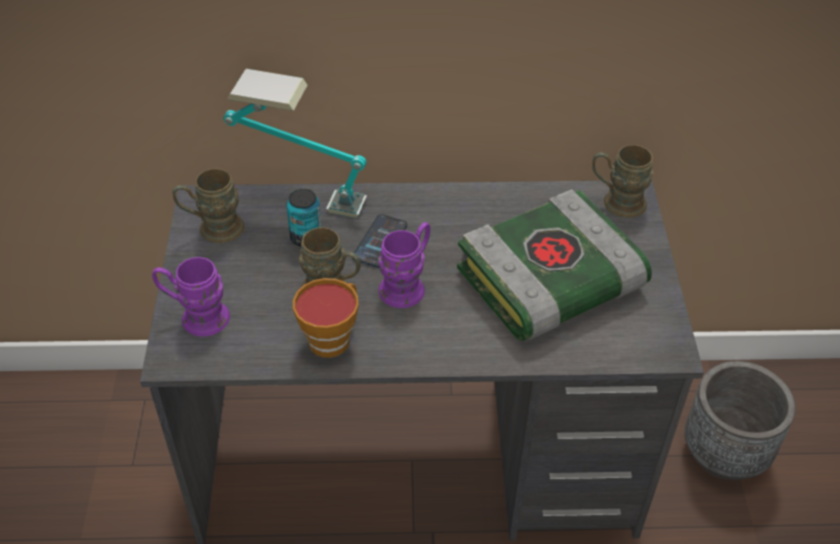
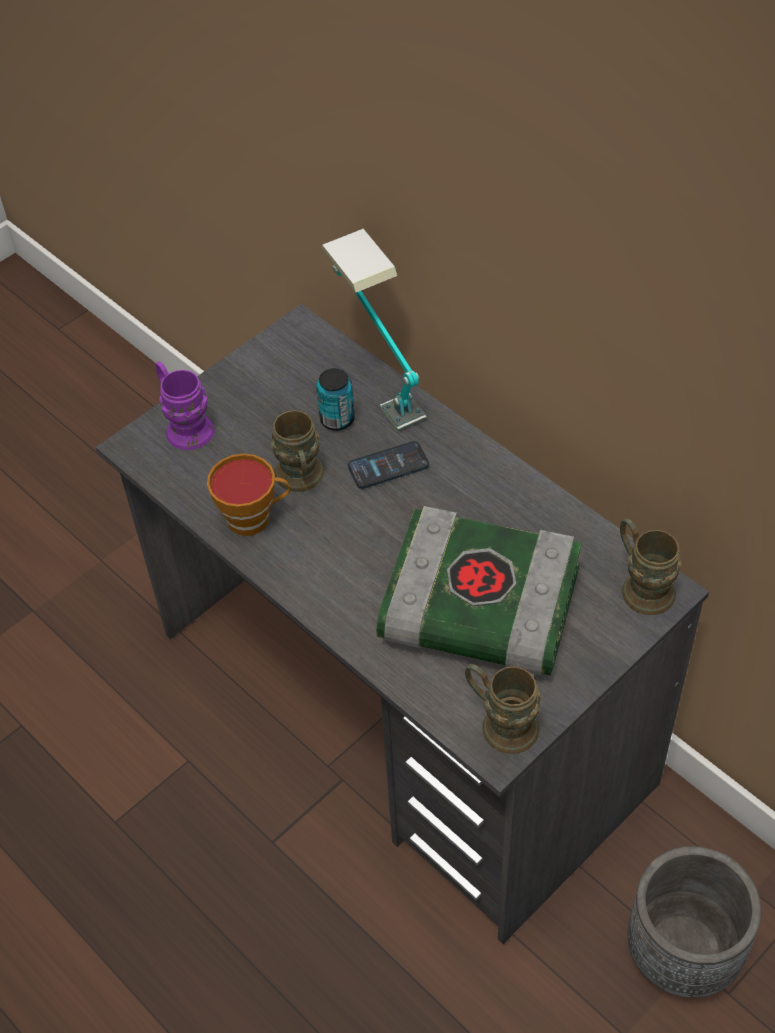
camera: 50 degrees right, 5 degrees up
(213, 229) = (280, 360): brown mug -> brown mug (500, 723)
(407, 284) = (362, 519): purple mug -> none

